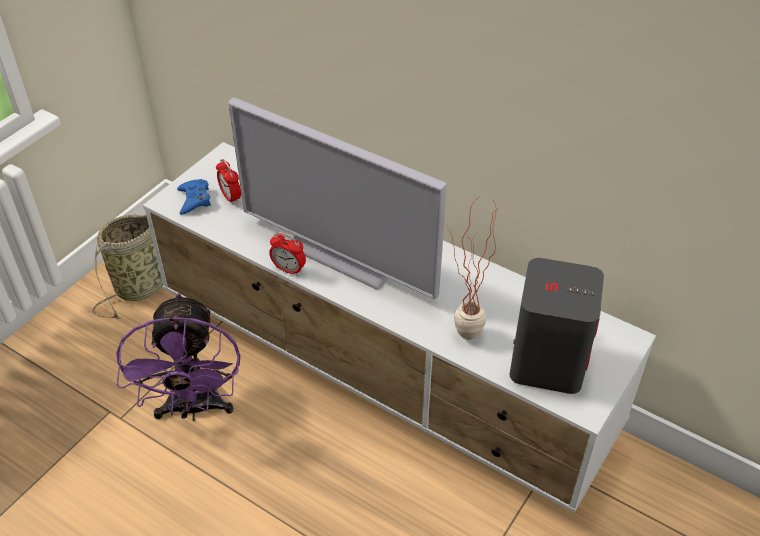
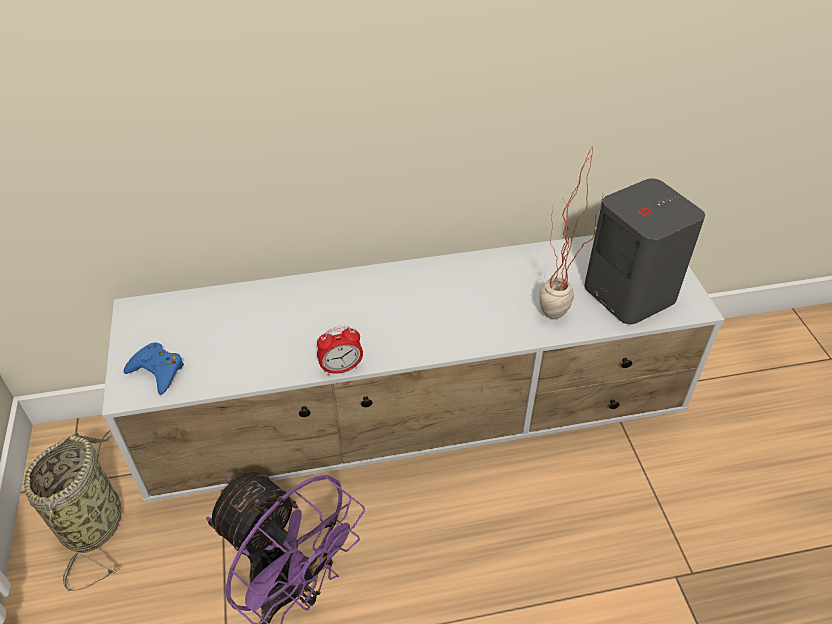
camera: 45 degrees left, 0 degrees up
(231, 197) = (194, 344): alarm clock -> none
(342, 255) = (372, 324): television -> none

